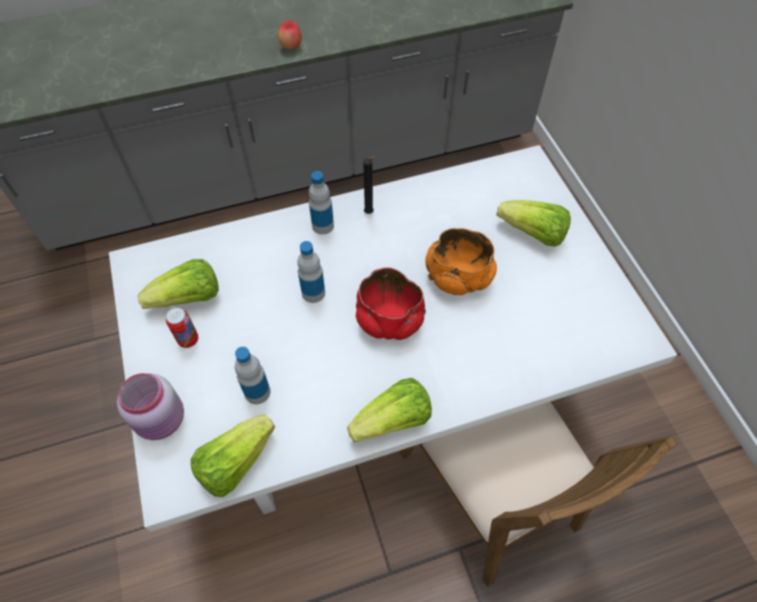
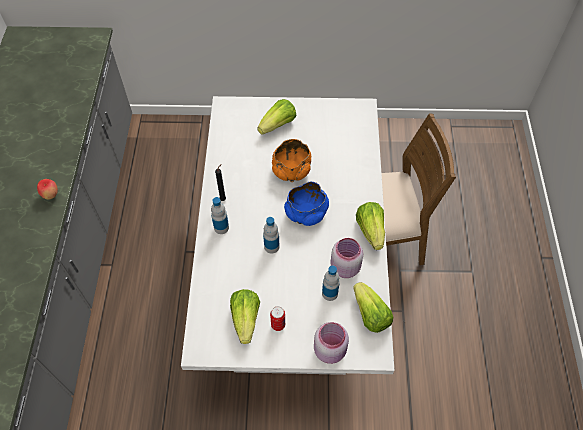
camera: 70 degrees left, 0 degrees up
(311, 400) = (344, 266): none -> pink jar
(389, 318) = (306, 213): red bowl -> blue bowl

